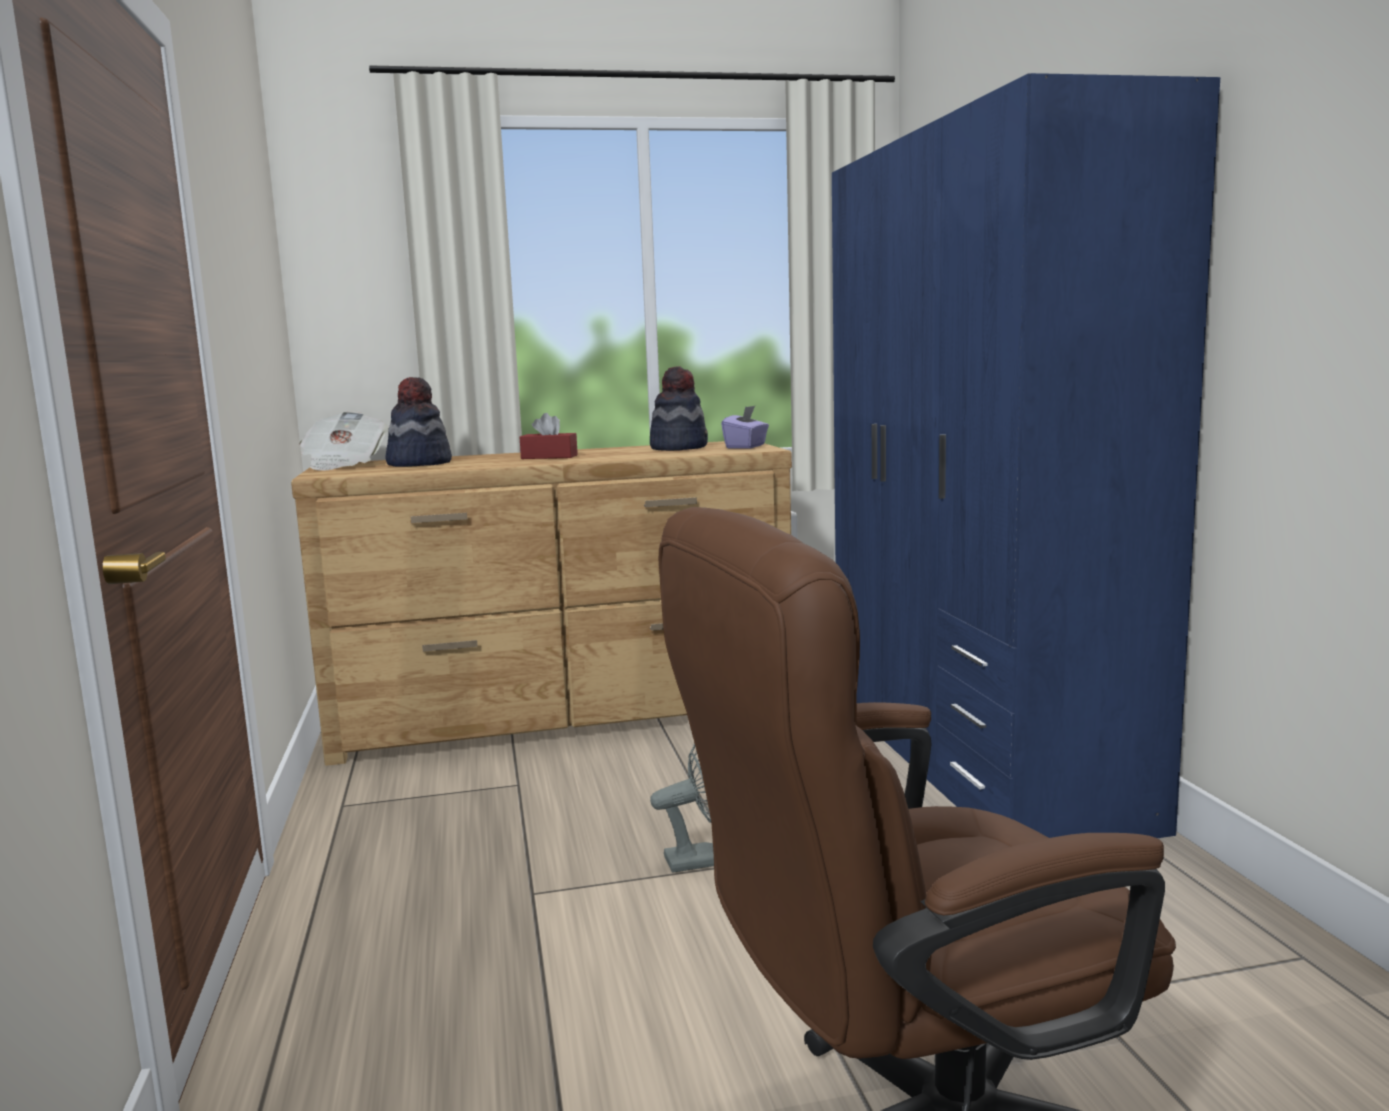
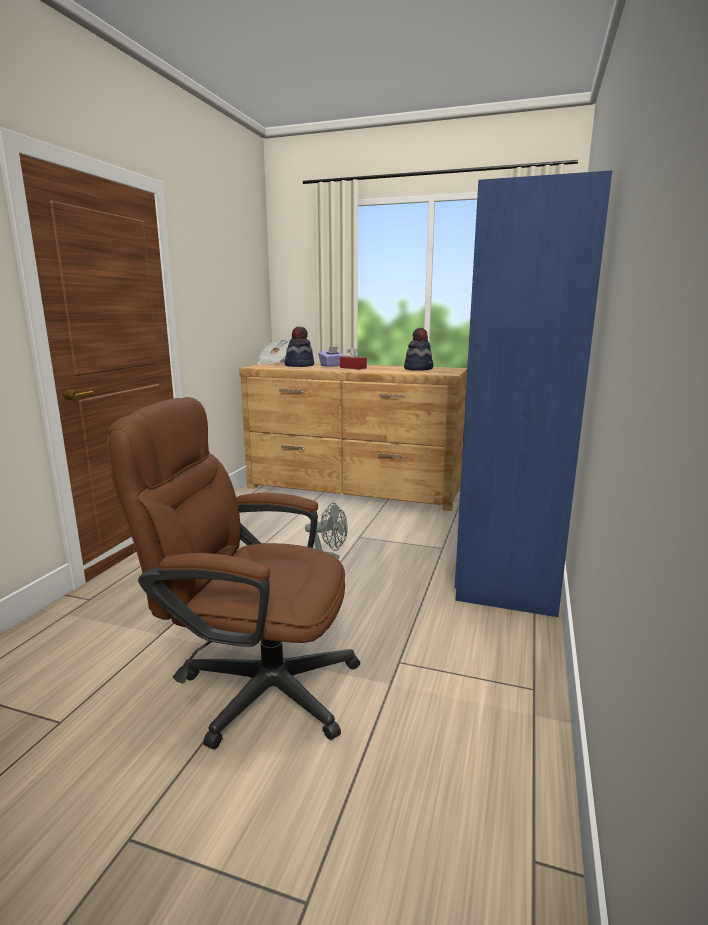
camera: 30 degrees right, 5 degrees up
(746, 447) = (447, 371): purple tissue box -> purple tissue box (332, 365)

